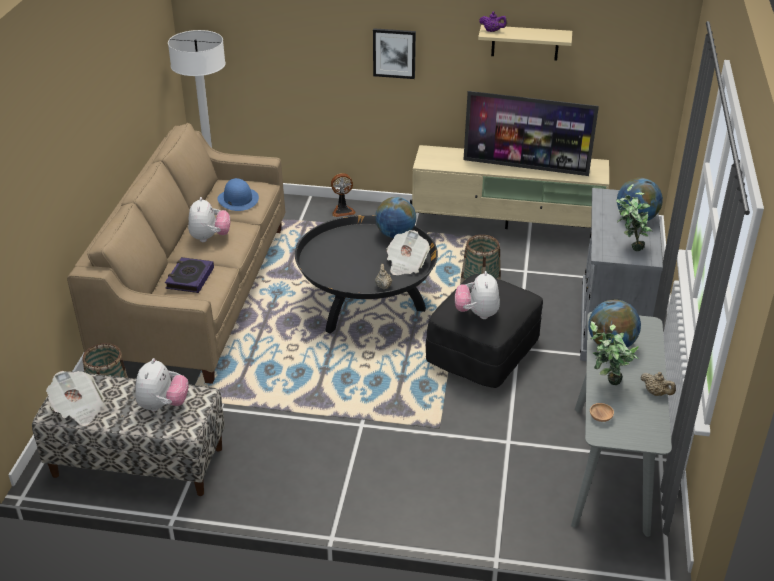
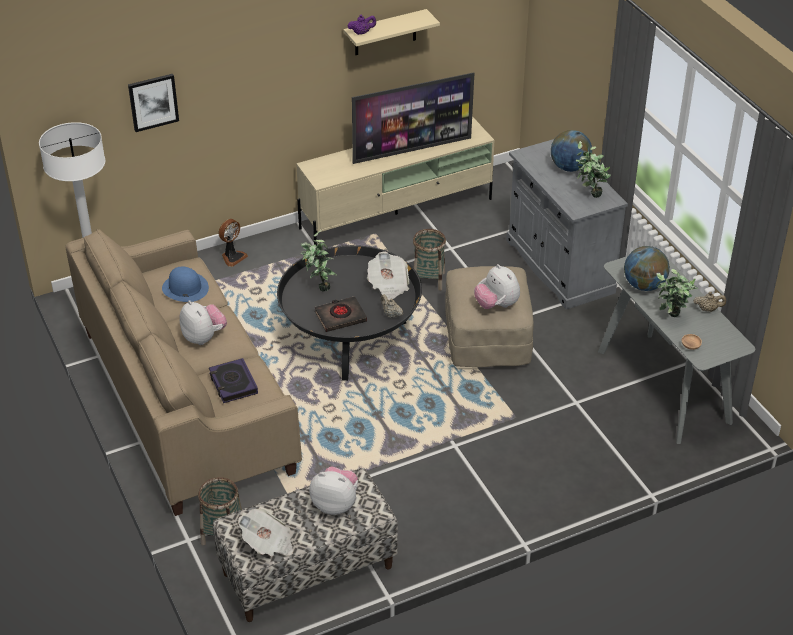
camera: 35 degrees left, 5 degrees up
(163, 405) = (335, 504): plush toy -> plush toy turned 45 degrees counterclockwise
(340, 271) = (340, 317): none -> black book
(350, 242) = (319, 286): none -> potted plant
(394, 53) = (262, 82): picture -> picture (153, 102)
(395, 234) = (351, 262): globe -> none
(483, 353) = (488, 338): black ottoman -> beige ottoman

